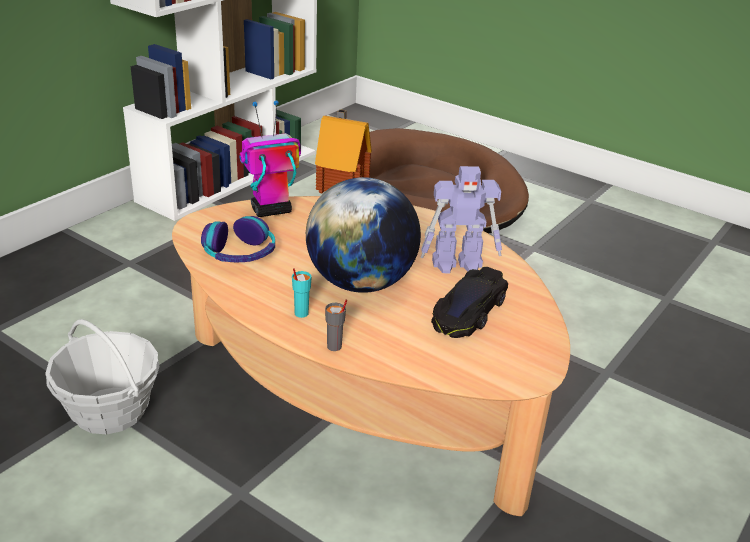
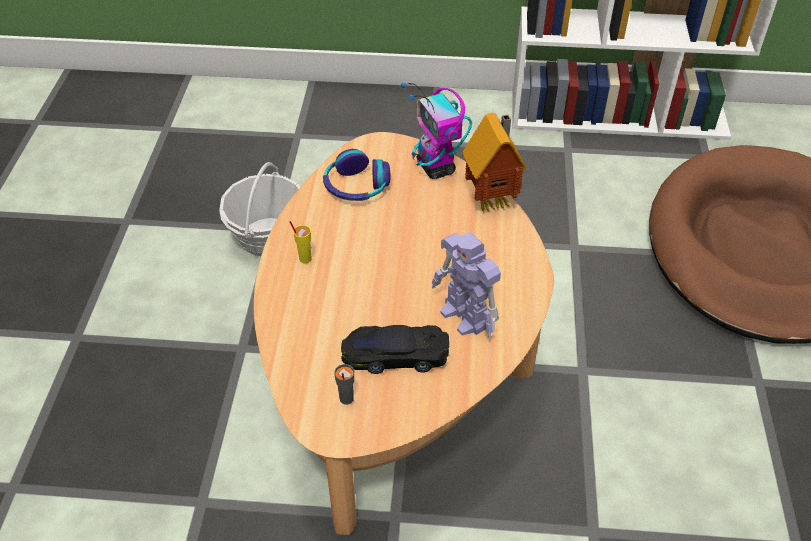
camera: 60 degrees right, 15 degrees up
(270, 210) = (436, 168): toy robot -> toy robot turned 150 degrees counterclockwise
(301, 313) = (305, 258): turquoise cup -> yellow cup
(334, 347) = (277, 297): grey cup -> grey cup (346, 399)
(360, 283) = (377, 270): globe -> none

